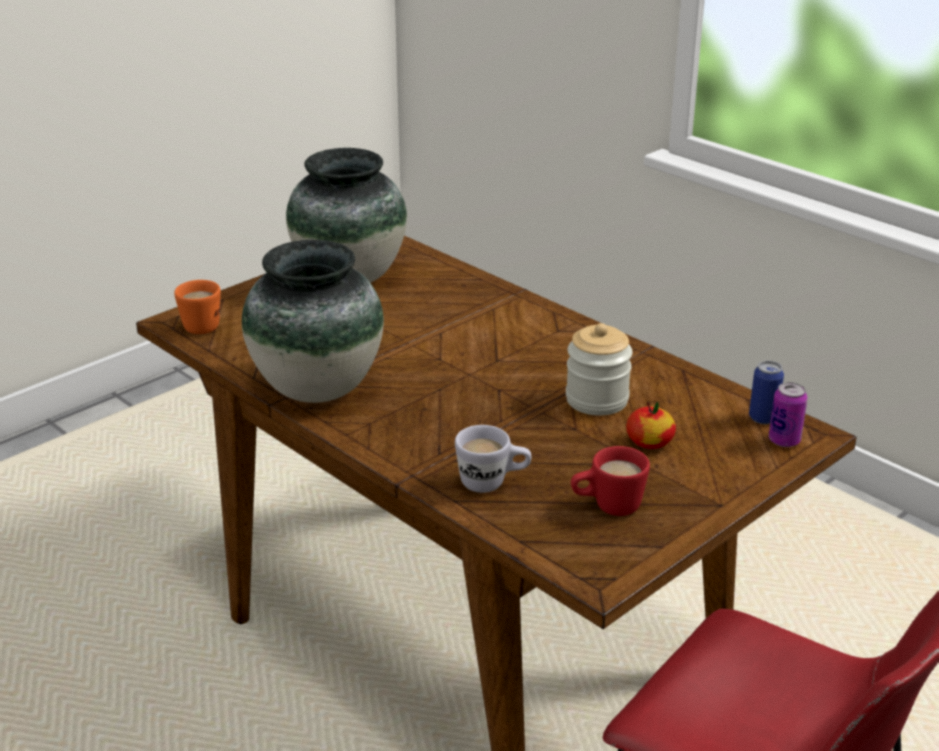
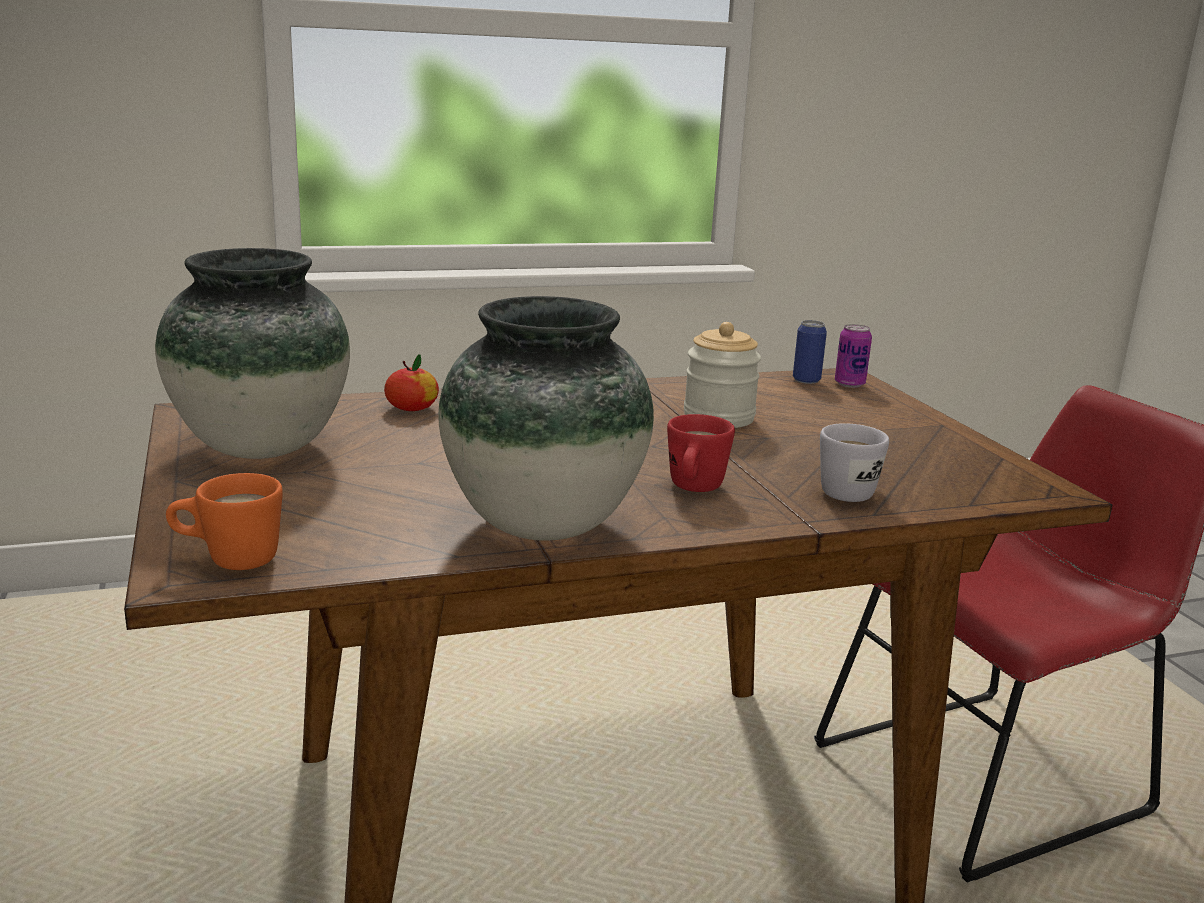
camera: 65 degrees left, 10 degrees down
(607, 507) = (924, 459): red mug -> red mug (693, 489)
(649, 442) = (817, 420): apple -> apple (411, 408)

